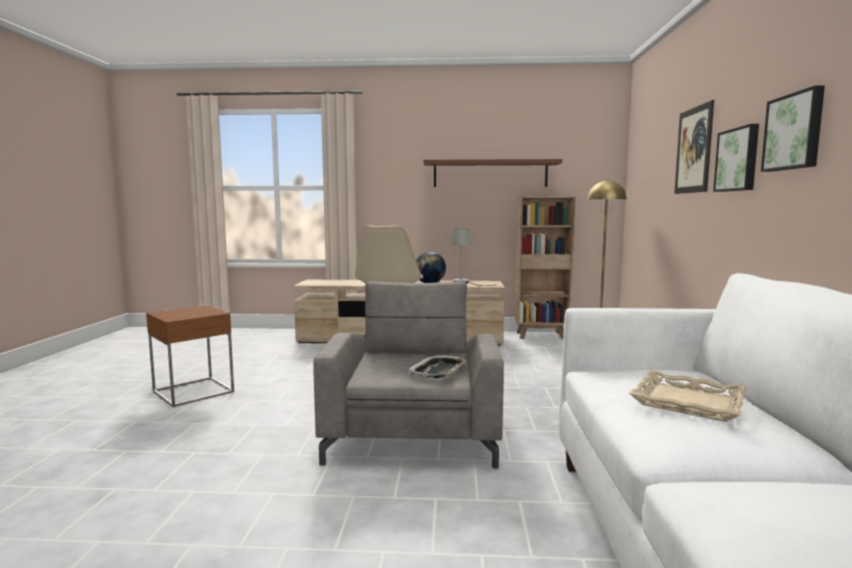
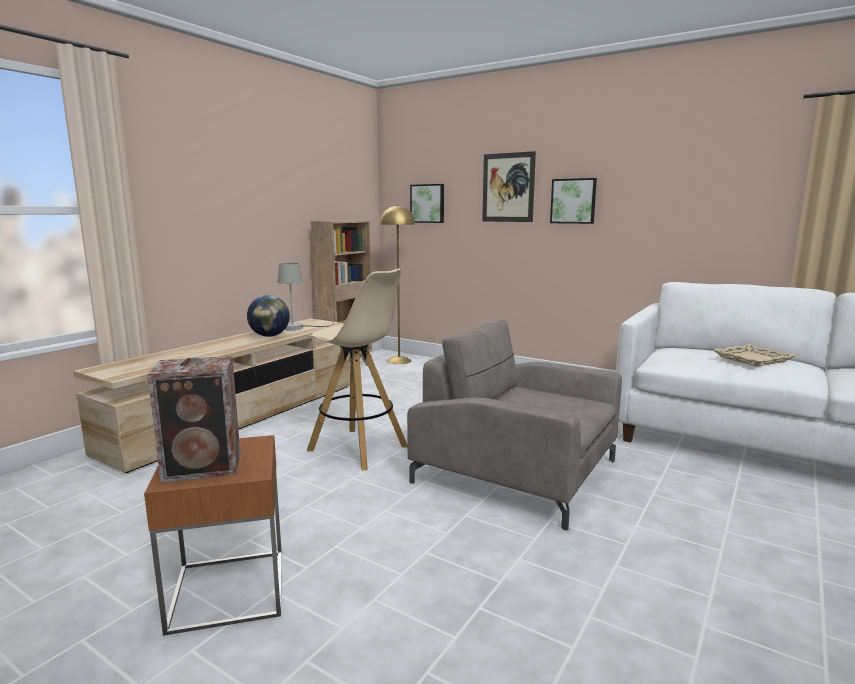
camera: 60 degrees left, 5 degrees up
(178, 313) = (205, 467): none -> speaker
(439, 371) = (564, 403): tray -> none
(490, 174) = (280, 194): brown shelf -> none
(795, 132) = (636, 188): picture -> picture (428, 203)

